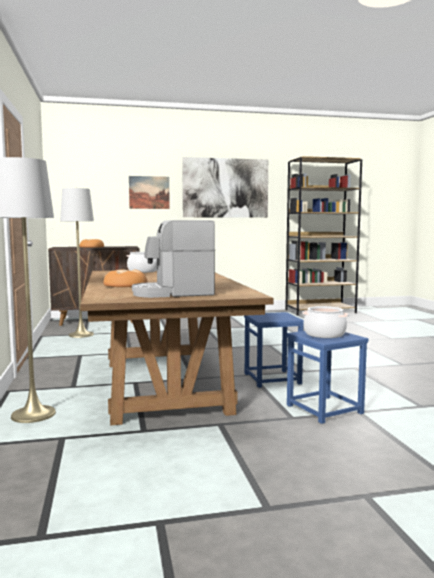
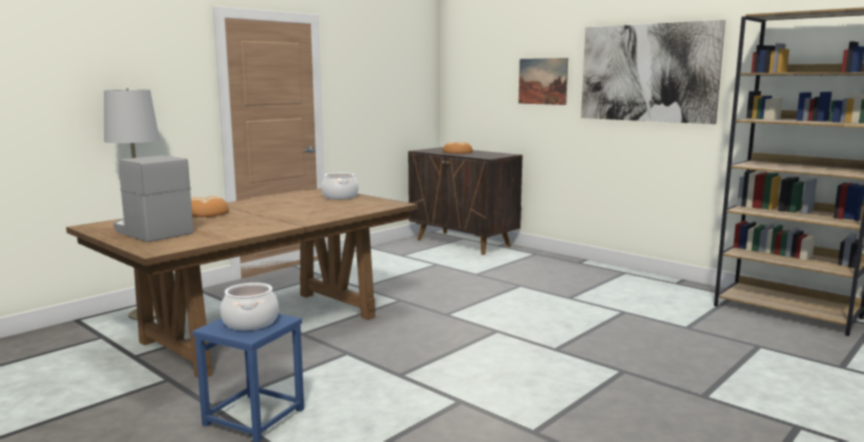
camera: 55 degrees right, 5 degrees up
(81, 334) = (396, 255): grey floor lamp -> none
(272, 378) = (344, 366): blue stool -> none

